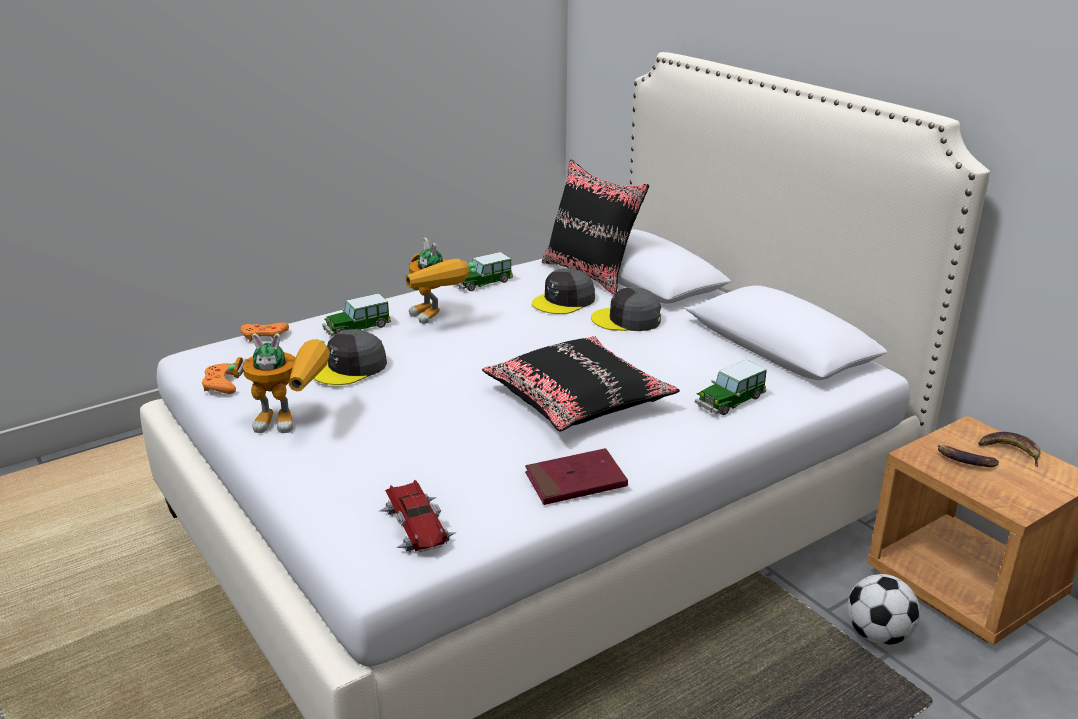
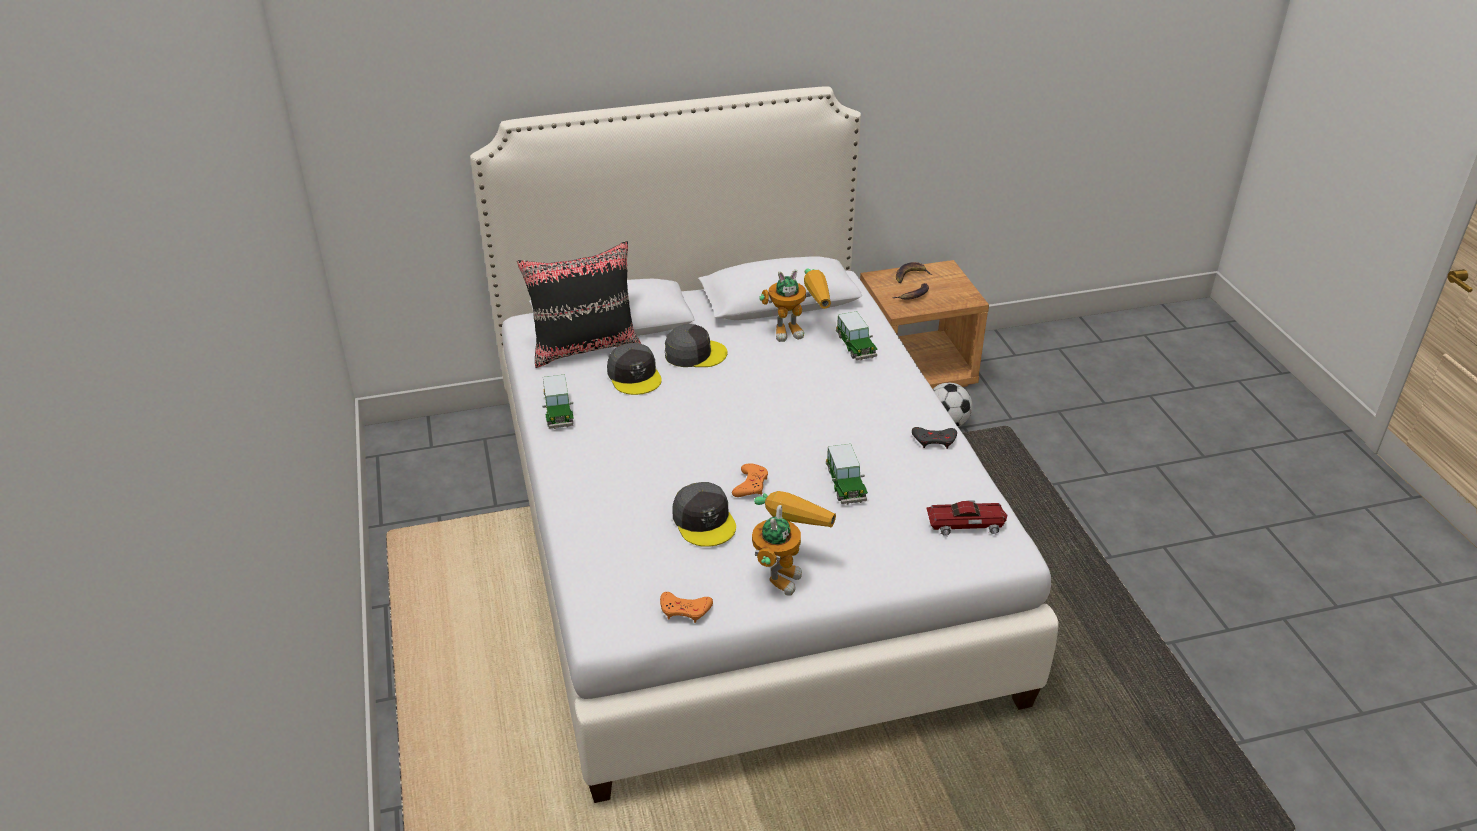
camera: 70 degrees left, 10 degrees up
(264, 335) = (589, 572): orange game controller -> orange game controller (750, 484)
(357, 328) = (611, 507): toy car -> toy car (845, 485)
(437, 319) = (626, 454): toy robot -> toy robot (798, 330)
(575, 481) = (934, 440): red book -> grey game controller
(578, 400) = (820, 411): black pillow -> none
(627, 320) = (694, 353): grey cap -> grey cap turned 120 degrees counterclockwise

